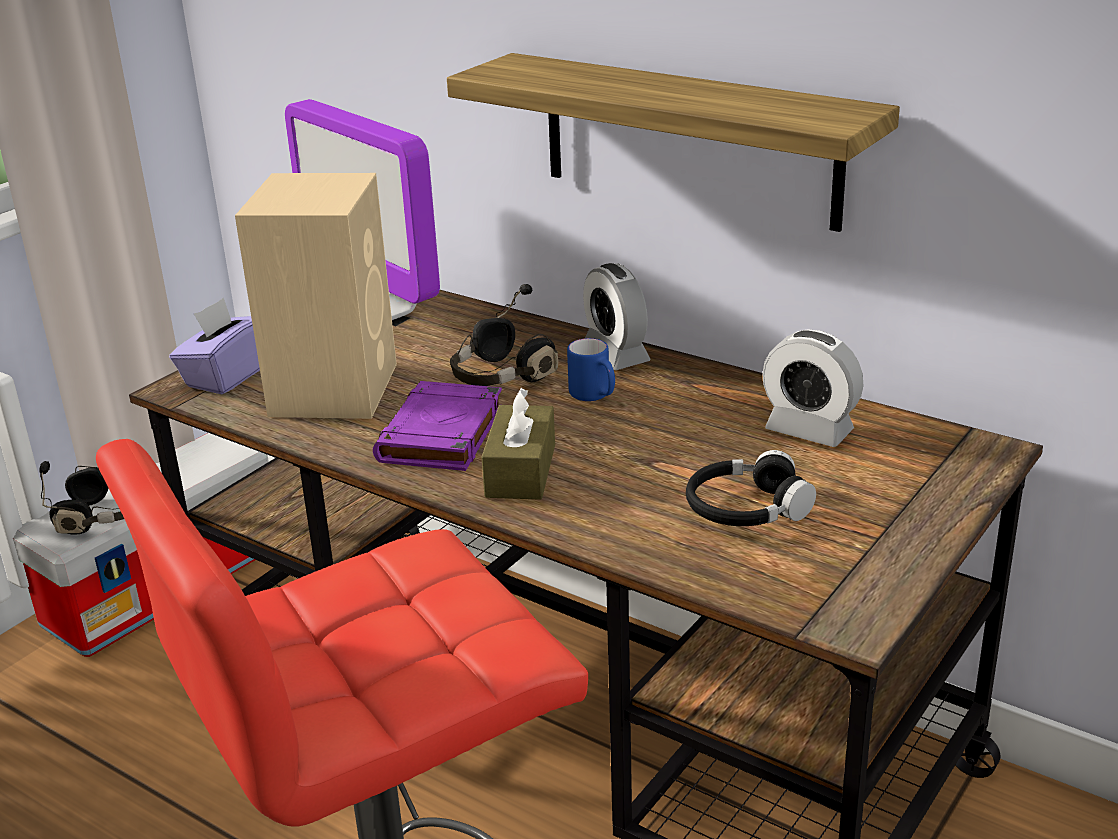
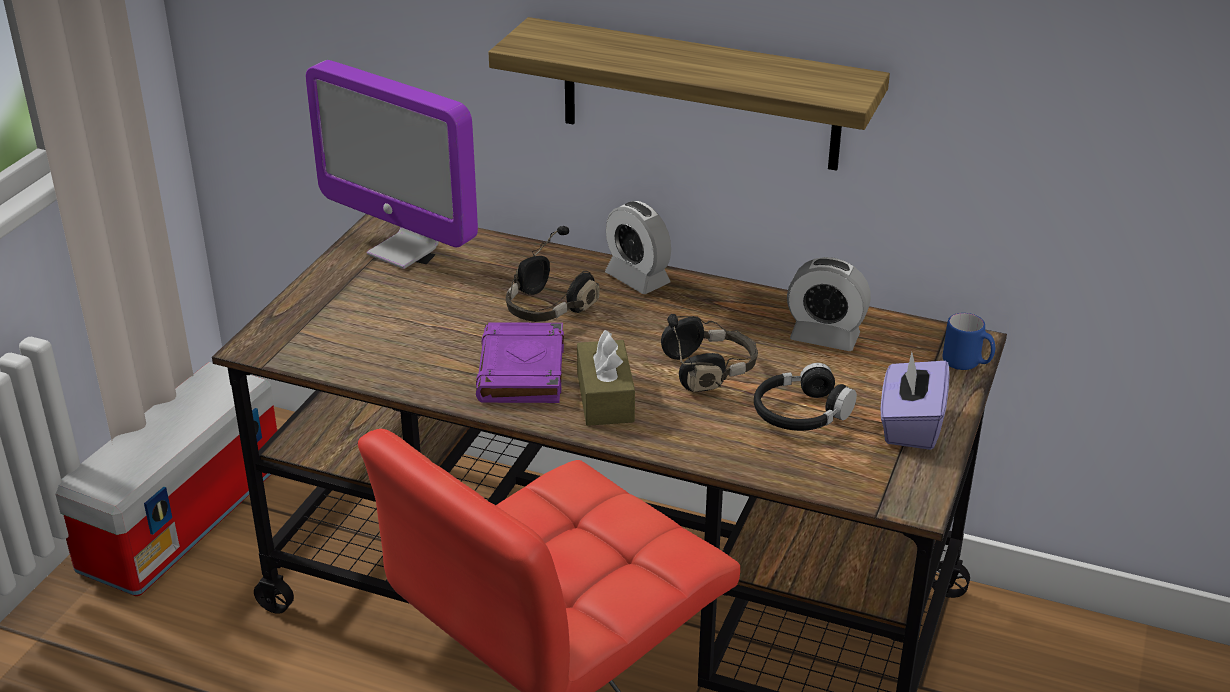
camera: 15 degrees left, 5 degrees up
(100, 517) = (138, 464): black headphones -> black headphones (709, 370)
(228, 375) = (296, 329): purple tissue box -> purple tissue box (910, 425)
(335, 388) = (403, 333): beige speaker -> none
(594, 396) = (636, 321): blue mug -> blue mug (967, 364)

